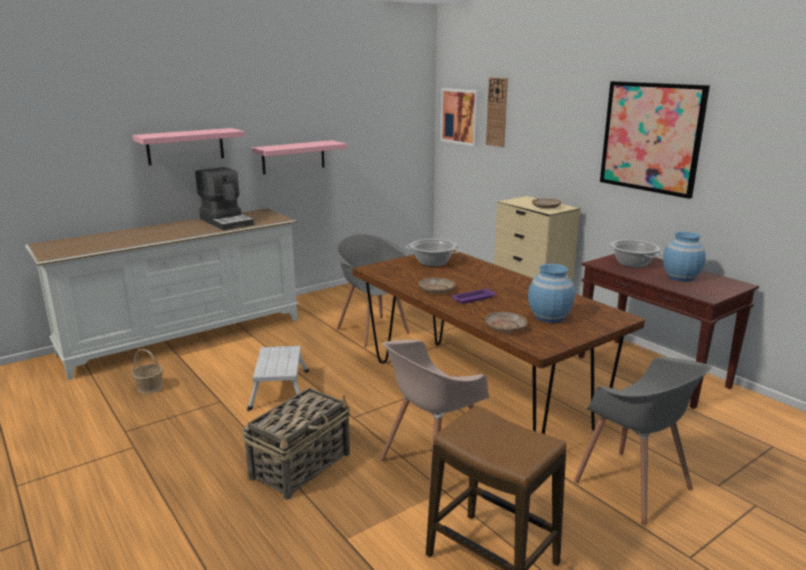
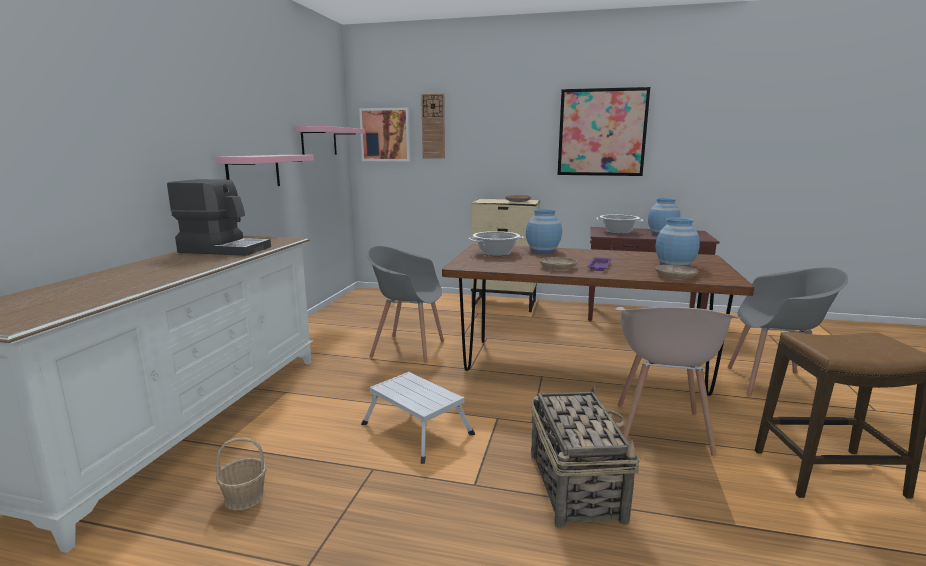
camera: 40 degrees left, 5 degrees down
(185, 146) = (143, 149): pink shelf -> pink shelf (319, 141)
(481, 269) = (543, 250): none -> blue vase

